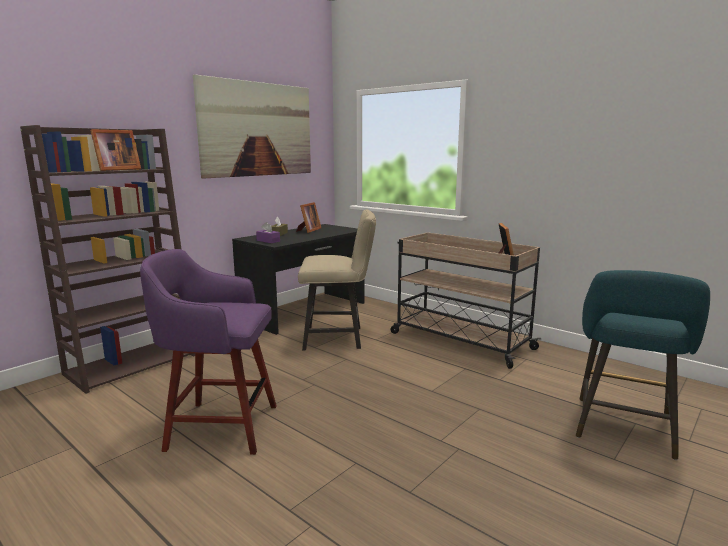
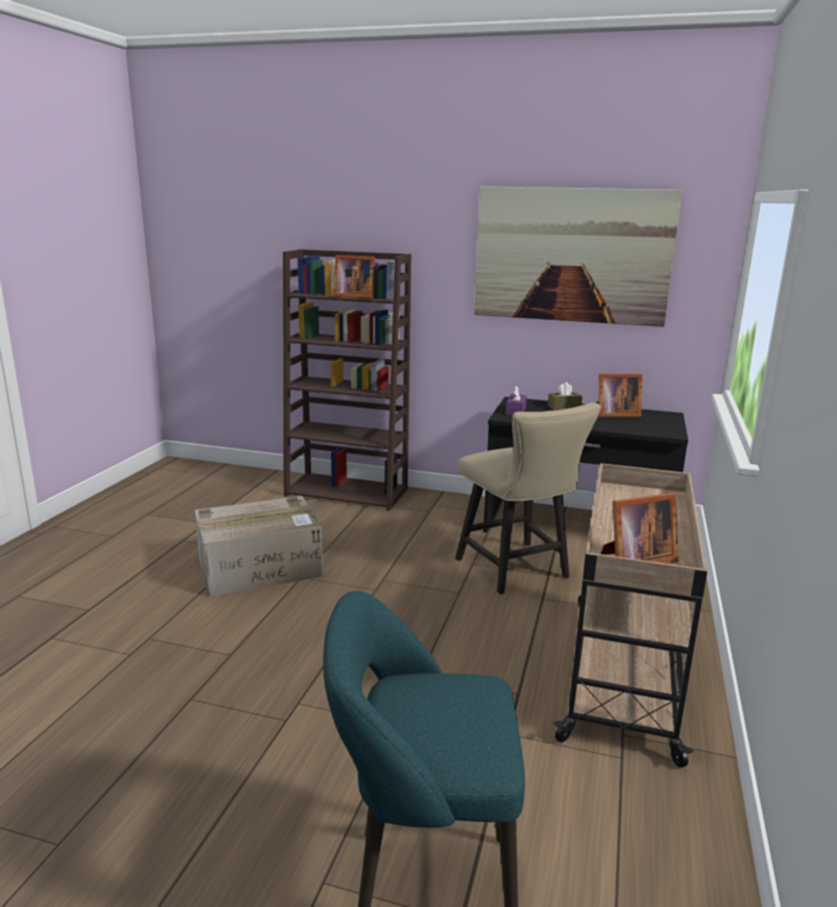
camera: 65 degrees right, 5 degrees up
(219, 426) = (261, 567): purple stool -> cardboard box

